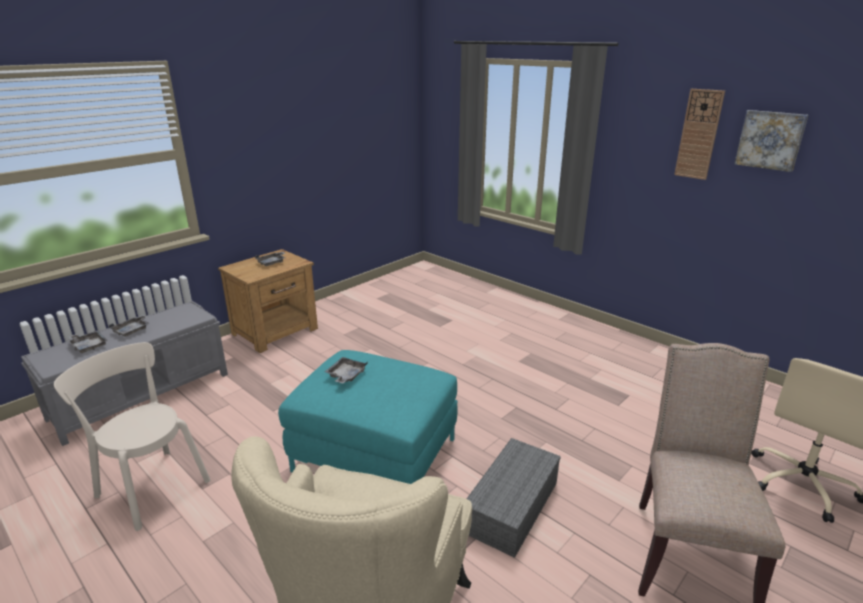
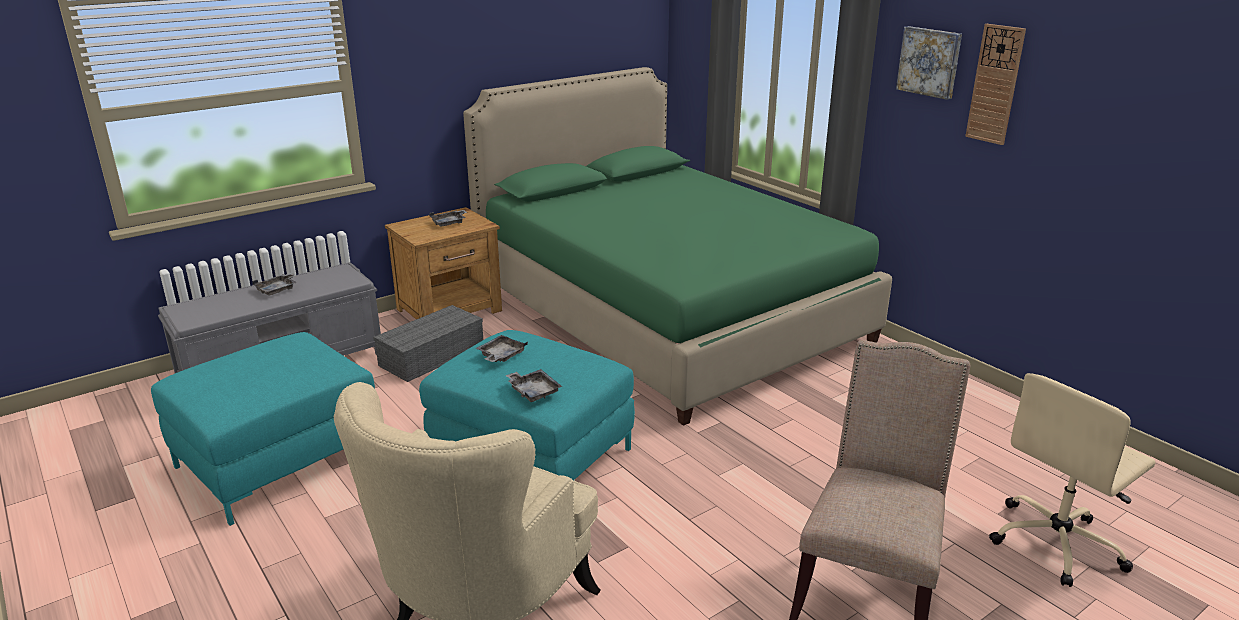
camera: 10 degrees right, 0 degrees up
(88, 346) = (229, 302): grey tray -> grey tray (533, 391)
(150, 486) = (279, 460): beige chair -> turquoise ottoman
(444, 320) = (666, 313): none -> green bed
(512, 508) = (674, 526): grey storage box -> grey storage box (431, 357)
(770, 140) = (1079, 96): picture -> picture (930, 62)

